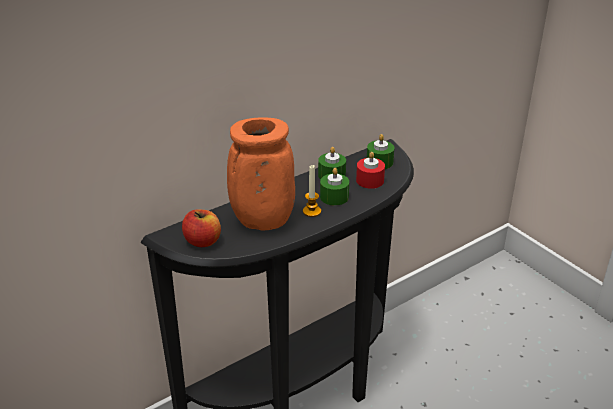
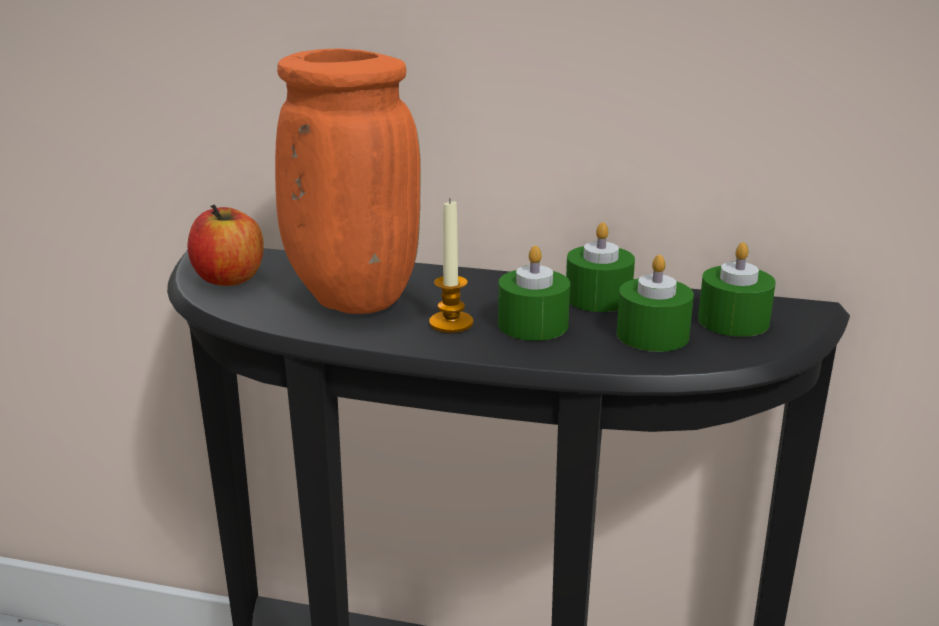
camera: 50 degrees right, 10 degrees down
(370, 180) = (652, 335): red candle -> green candle

